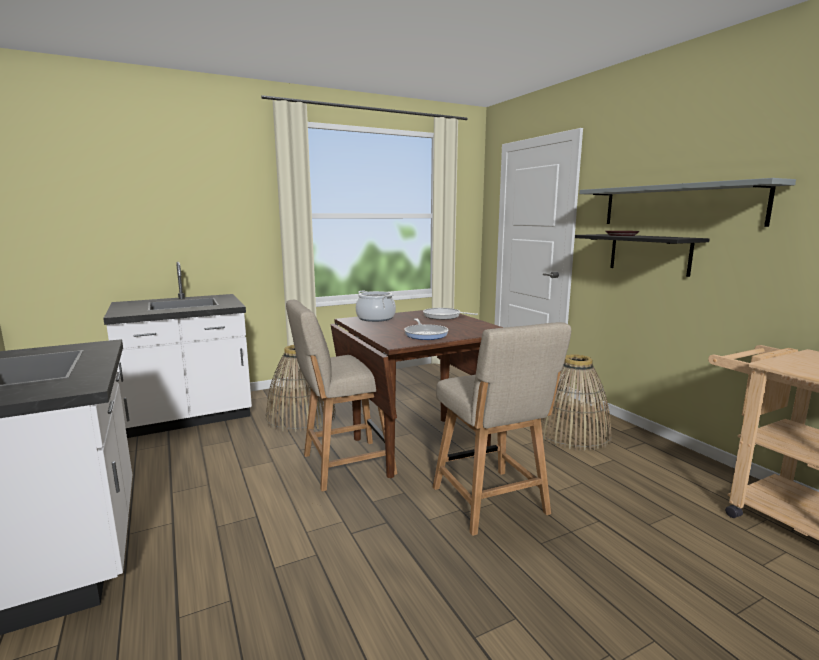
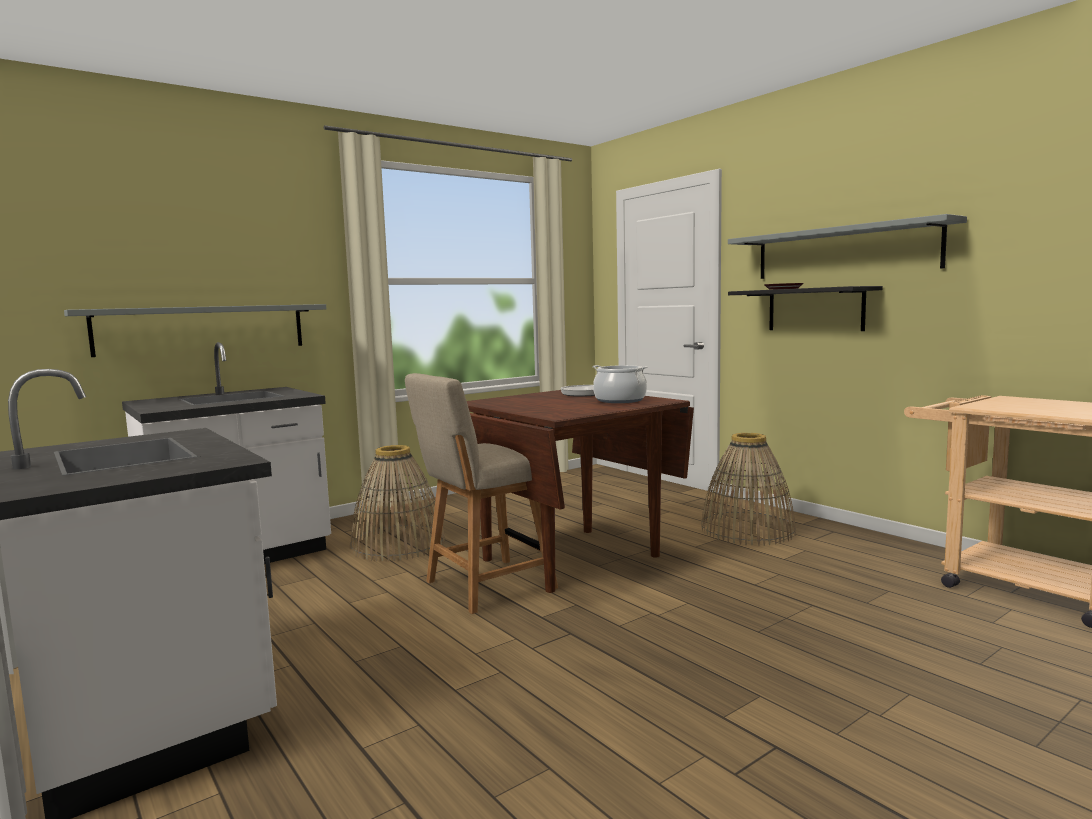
camera: 10 degrees left, 5 degrees down
(171, 250) = (202, 329): none -> grey shelf
(376, 318) = (504, 399): cooking pot -> cooking pot (620, 400)
(425, 334) = (583, 408): frying pan -> none
(492, 503) = (686, 603): beige chair -> none

